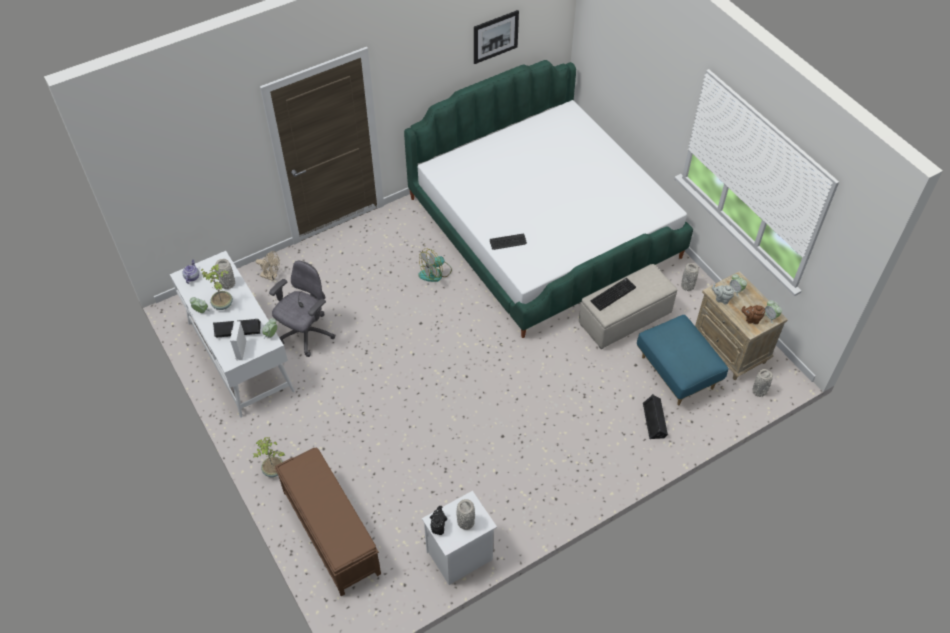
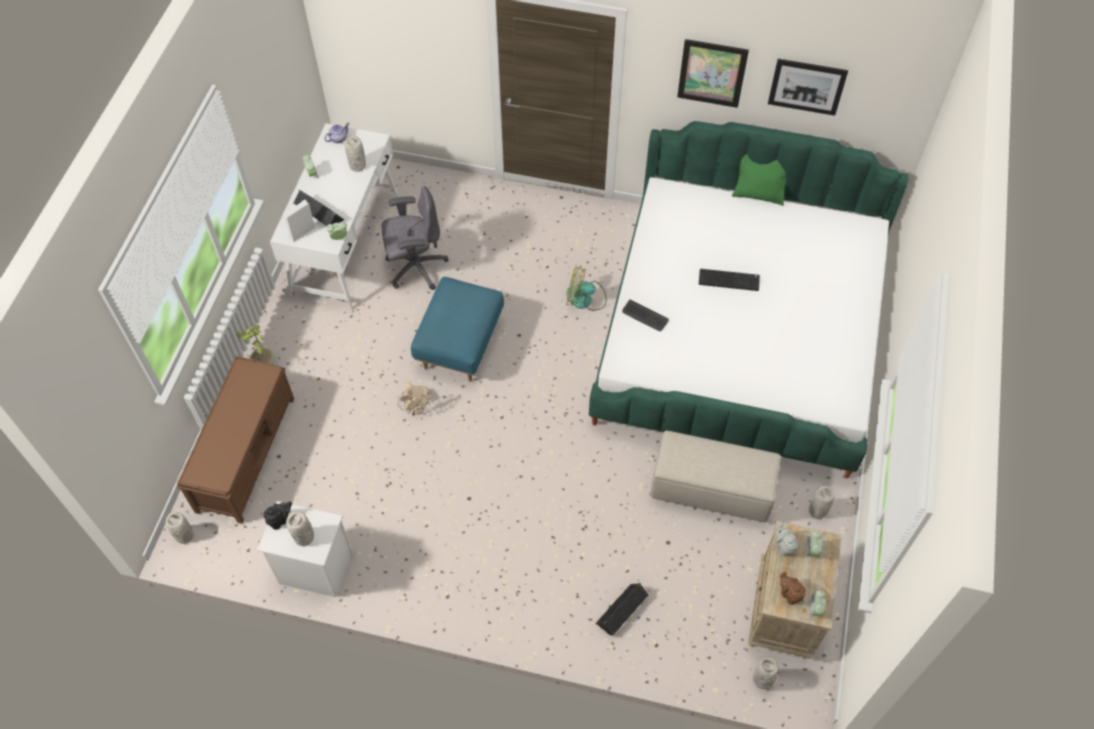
camera: 45 degrees right, 5 degrees up
(223, 304) = (334, 181): potted plant -> none
(271, 276) = (445, 193): beige fan -> beige fan (416, 409)
(351, 615) = (184, 535): none -> grey vase
(433, 62) = (712, 73): none -> picture
(491, 133) = (758, 195): none -> green pillow
(613, 294) = (699, 450): keyboard -> keyboard (729, 279)
(676, 373) = (698, 585): blue ottoman -> blue ottoman (460, 344)

